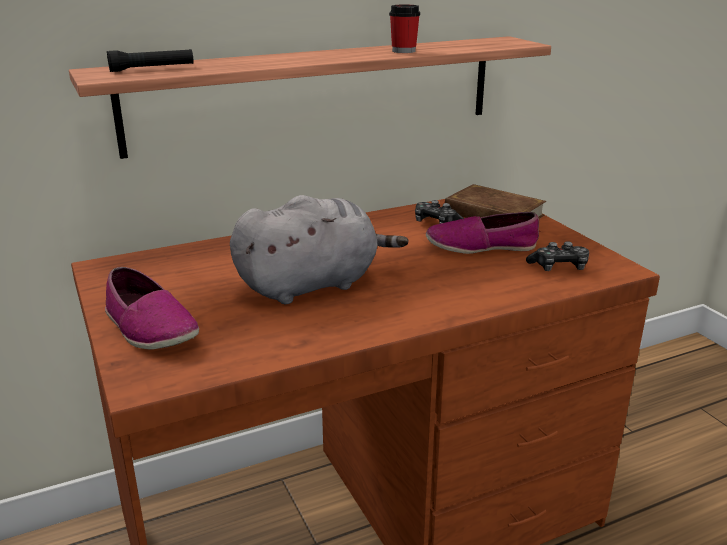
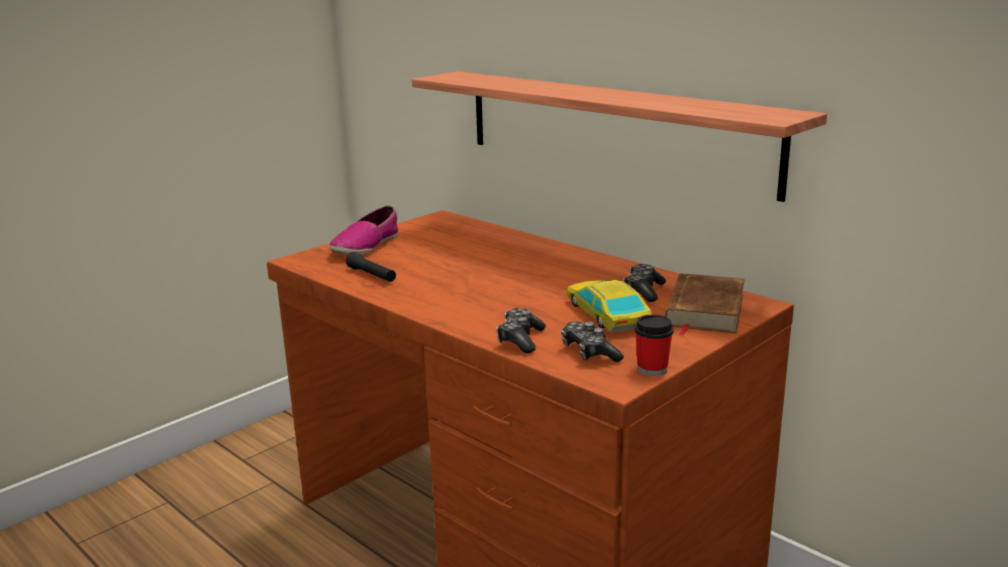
camera: 70 degrees right, 5 degrees down
(152, 69) = (475, 78): black flashlight -> black flashlight (372, 275)
(313, 284) = (463, 272): grey plush toy -> none
(403, 51) = (646, 101): cup -> cup (652, 369)
(481, 246) = (607, 315): shoe -> toy car
(517, 288) = (520, 339): none -> game controller

